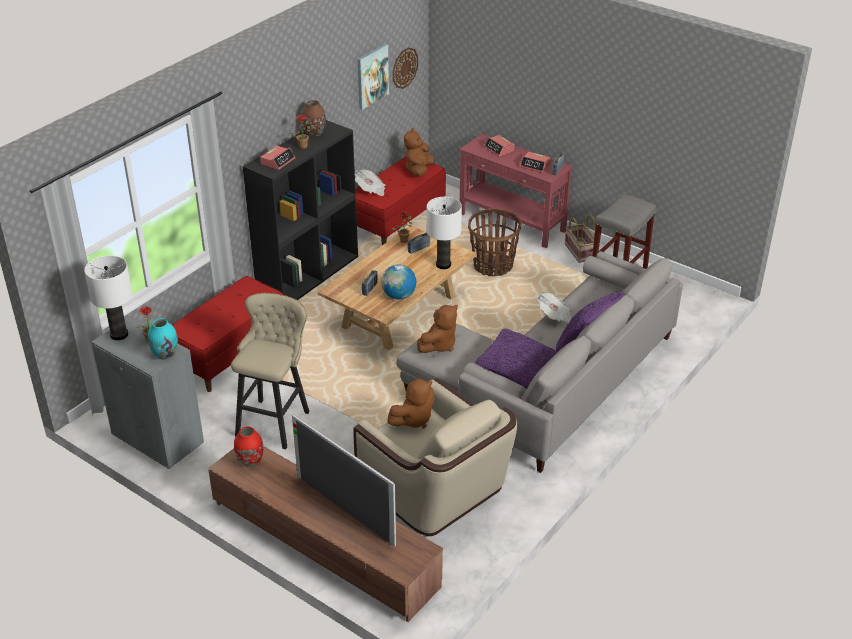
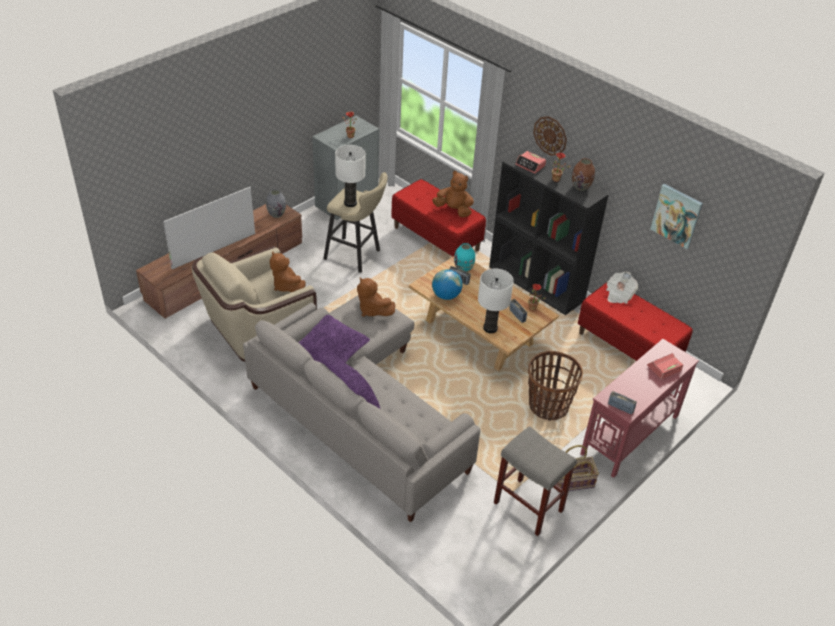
camera: 95 degrees right, 5 degrees up
(119, 334) = (360, 125): white table lamp -> white table lamp (350, 203)
(165, 354) = (333, 141): turquoise vase -> turquoise vase (463, 269)
(250, 461) = (276, 214): red vase -> grey vase
(404, 68) = (721, 250): wall clock -> wall clock (550, 135)
(419, 170) = (660, 331): brown plush toy -> brown plush toy (454, 210)
(535, 165) = (629, 391): alarm clock -> none
(554, 316) = (397, 388): newspaper -> none

